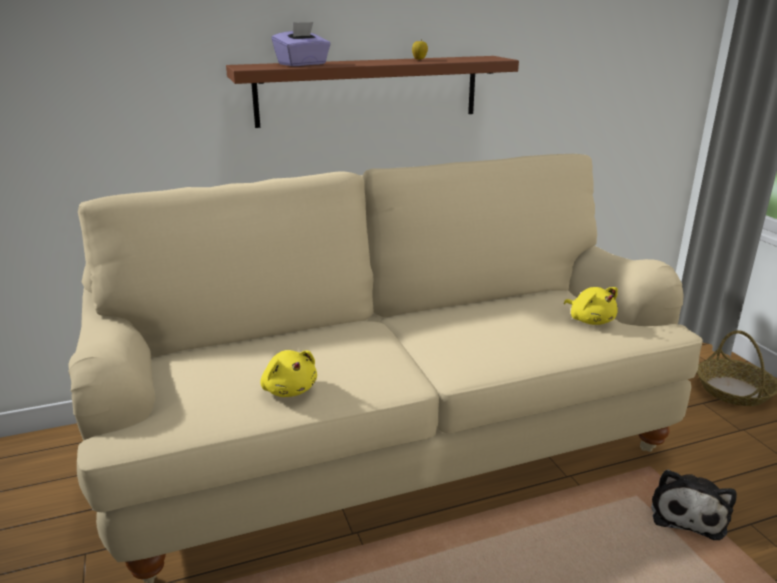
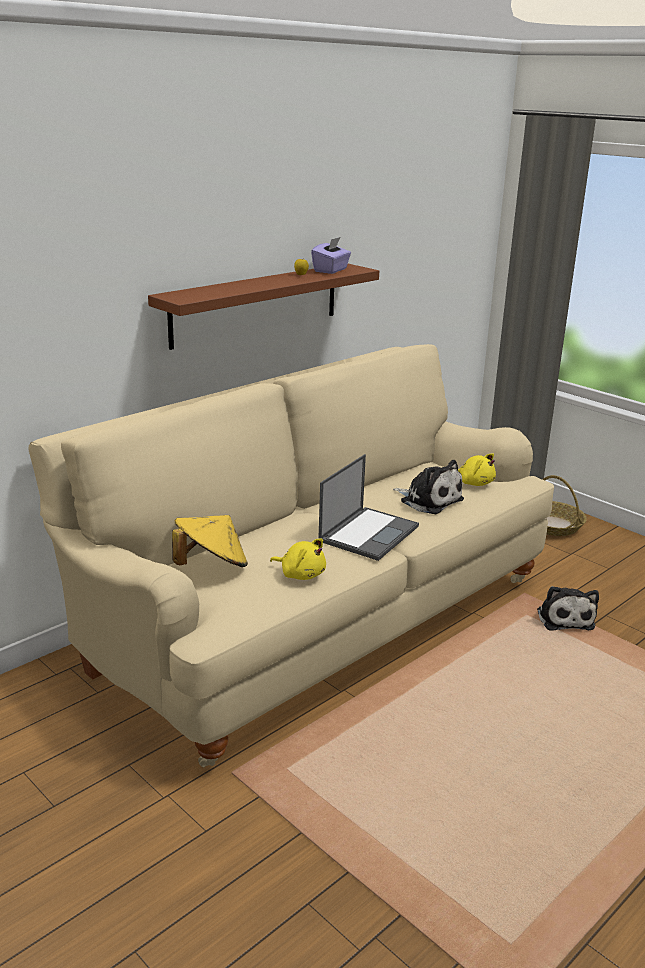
camera: 25 degrees left, 0 degrees up
(210, 359) = (211, 566): none -> yellow hat
(302, 64) = (218, 290): purple tissue box -> purple tissue box (331, 270)
(412, 356) = (369, 533): none -> laptop
(517, 331) = (429, 500): none -> plush toy

